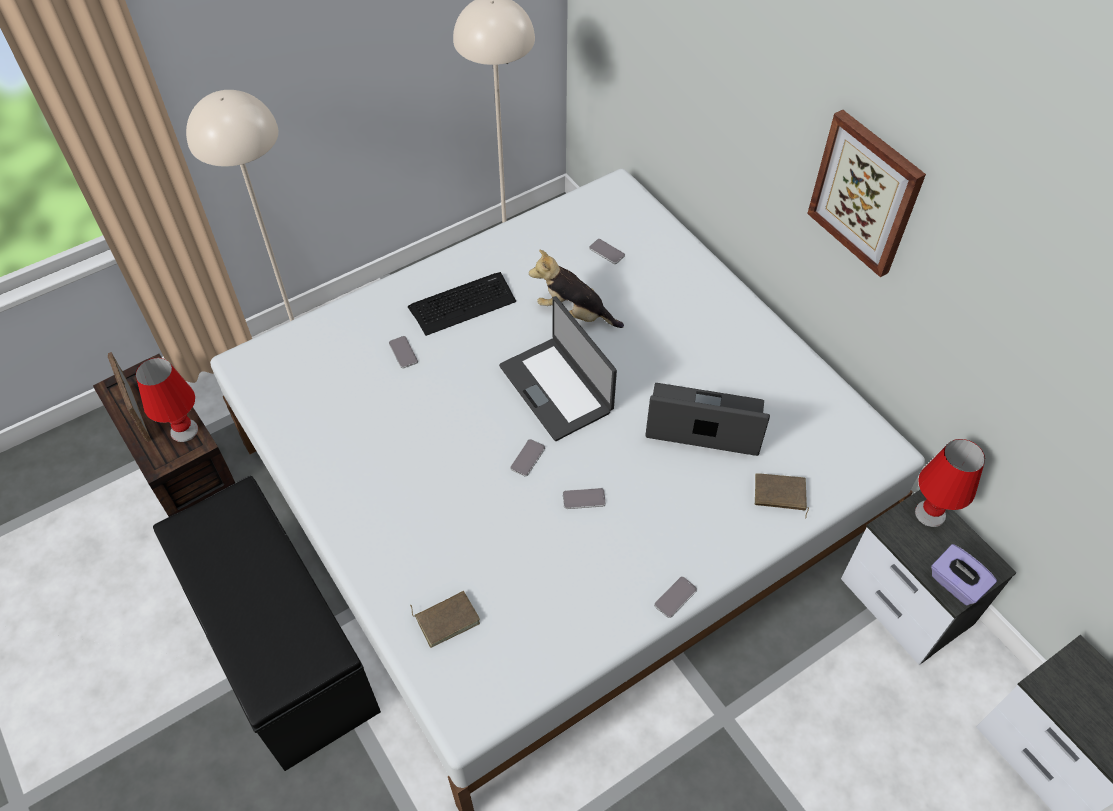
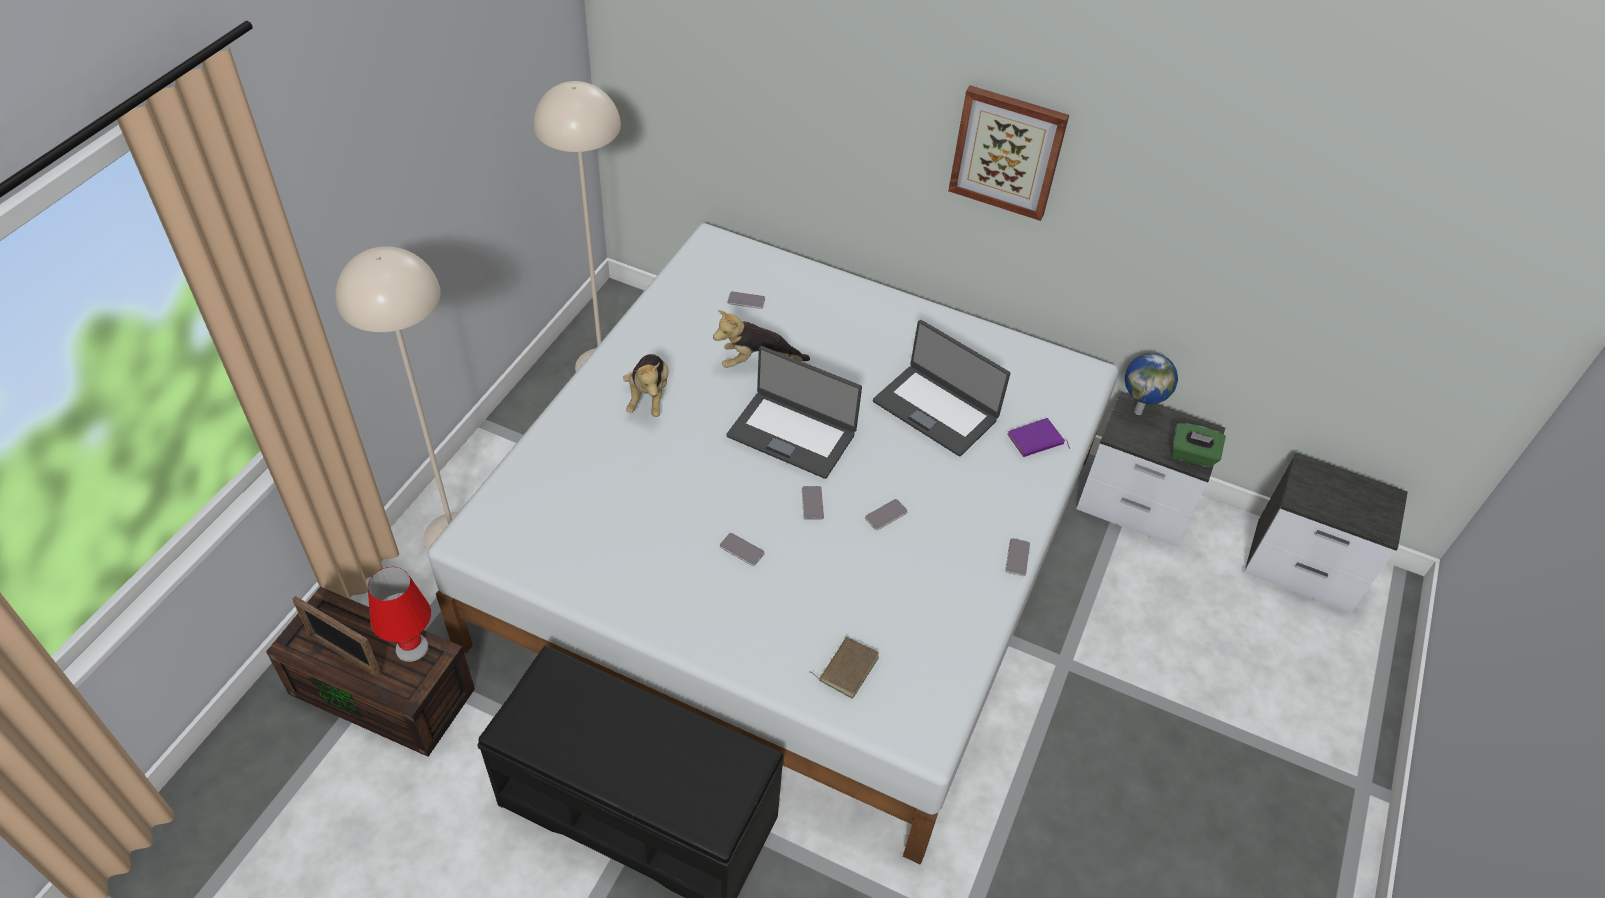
camera: 35 degrees left, 5 degrees down
(403, 352) = (626, 462): phone -> phone (742, 550)
(462, 304) = (648, 396): keyboard -> plush toy
(704, 422) = (936, 409): laptop -> laptop turned 120 degrees counterclockwise
(779, 495) = (1036, 441): brown book -> purple book
(930, 513) = (1138, 411): red table lamp -> globe
(956, 584) = (1192, 456): purple tissue box -> green tissue box

